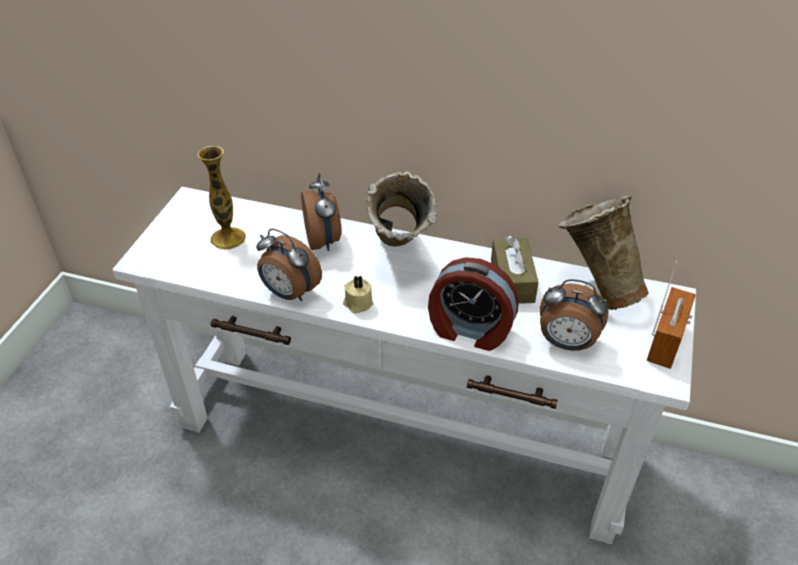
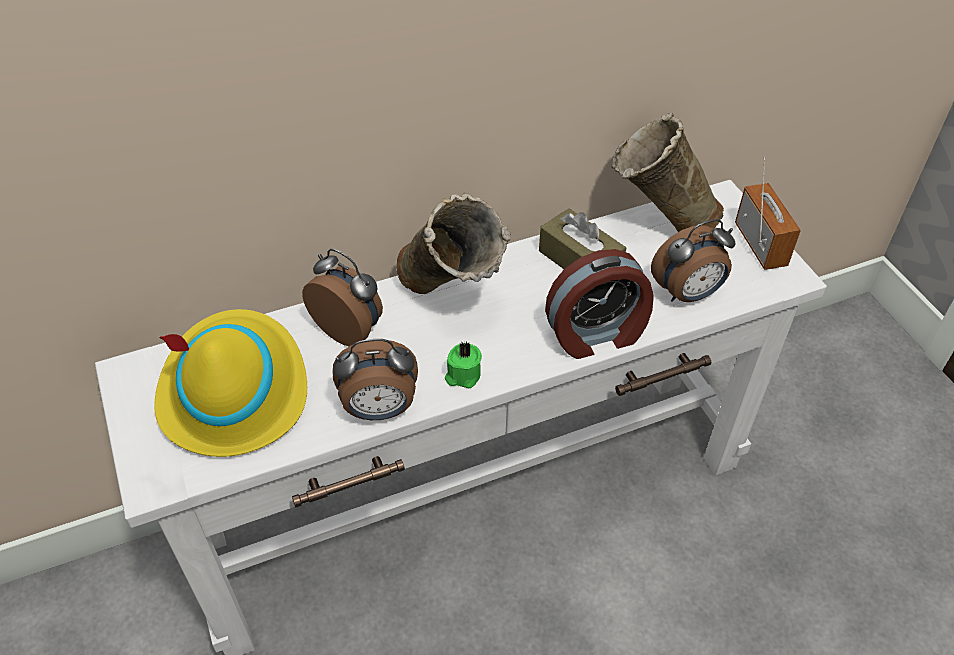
camera: 40 degrees left, 5 degrees up
(228, 238) = (234, 391): vase -> yellow hat
(357, 303) = (462, 375): beige candle -> green candle

